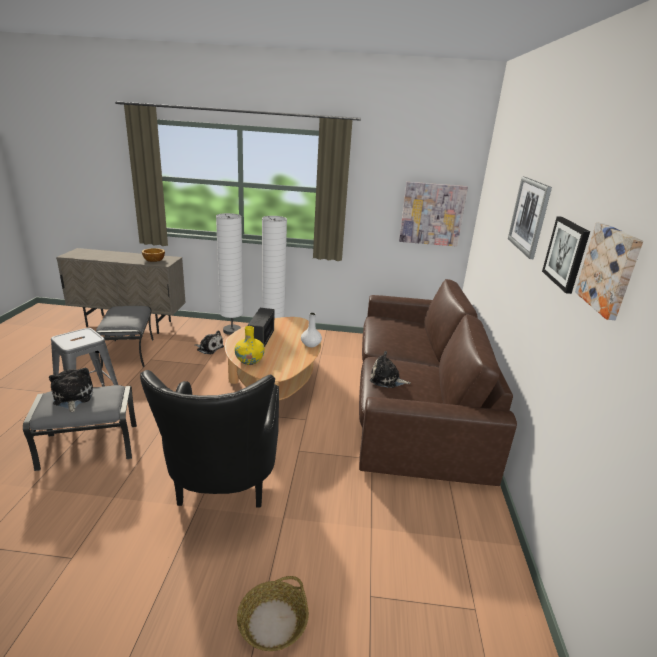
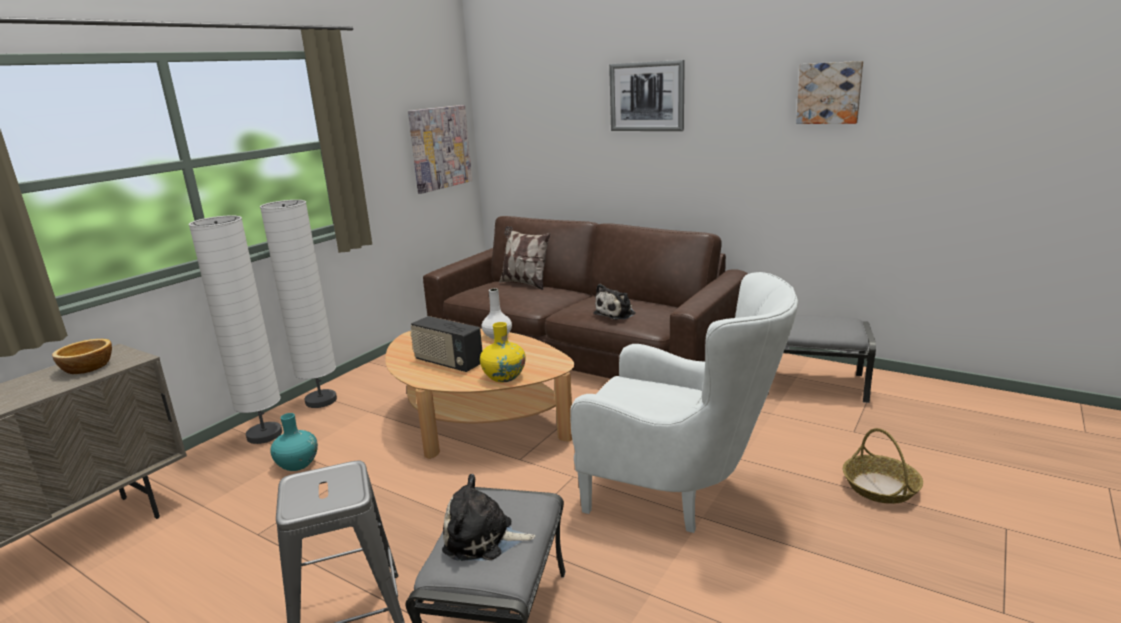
camera: 60 degrees left, 5 degrees down
(129, 353) = (195, 561): grey ottoman -> grey ottoman (814, 384)
(209, 348) = (297, 464): plush toy -> turquoise vase
(223, 490) = (679, 494): black armchair -> white armchair
(424, 334) = (525, 283): none -> pillow
(566, 253) = (750, 104): picture -> none

